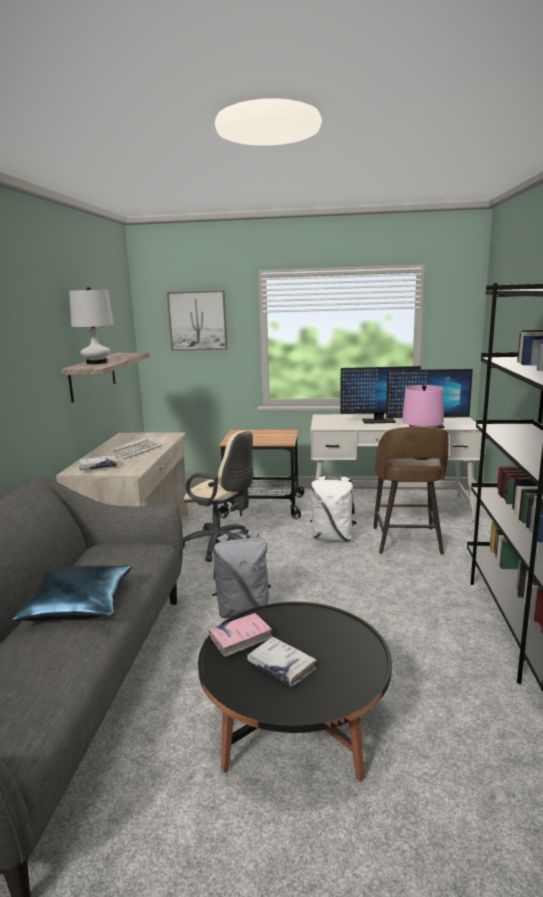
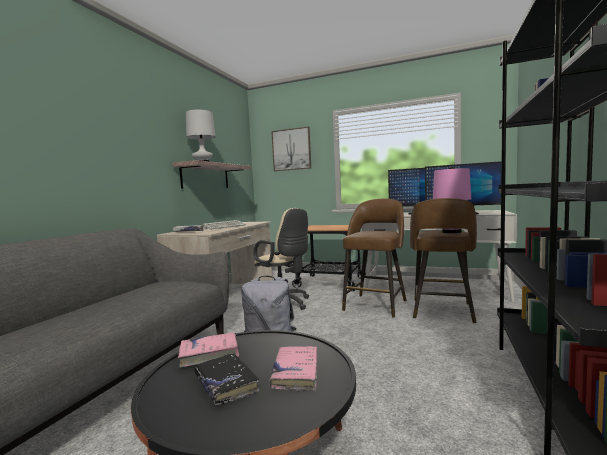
camera: 15 degrees right, 10 degrees down
(79, 604) = (97, 311): blue pillow -> none
(281, 667) = (226, 385): white book -> black book
(333, 537) = (376, 305): white backpack -> brown stool
(334, 647) = (296, 373): none -> pink book

